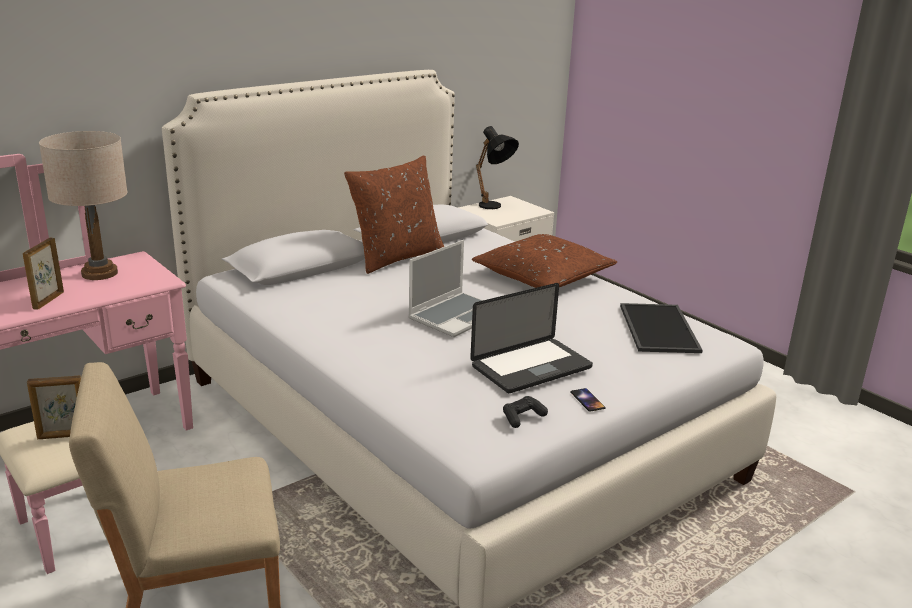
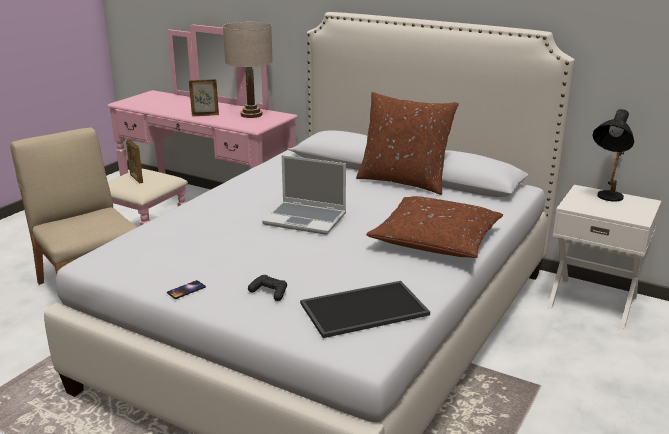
camera: 70 degrees right, 0 degrees up
(523, 417) = (144, 268): black game controller -> black game controller (269, 292)
(531, 367) = (227, 258): laptop -> none

